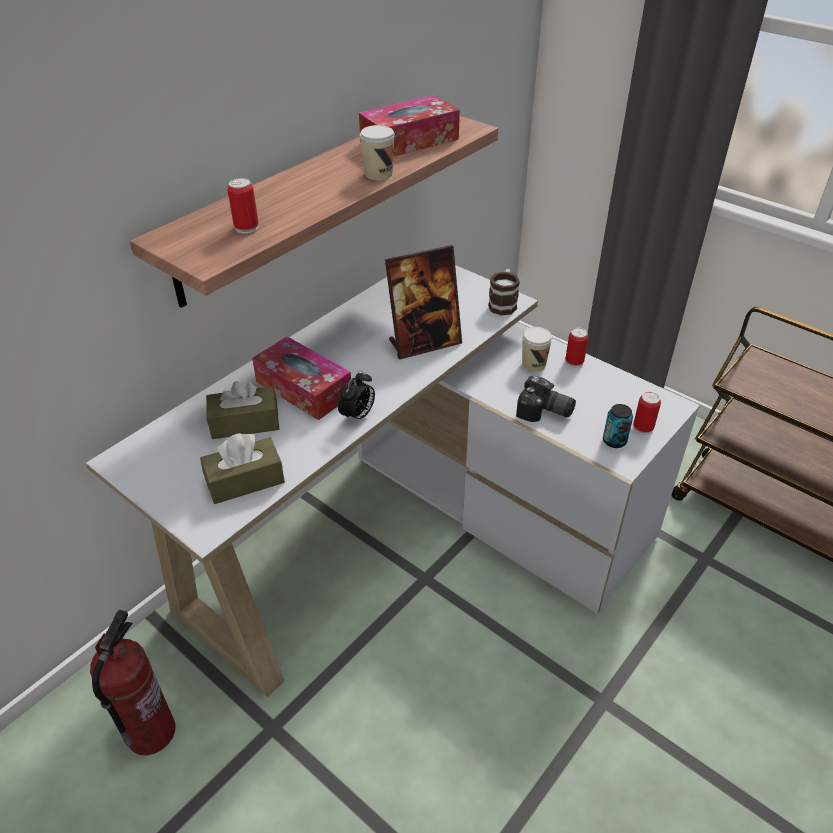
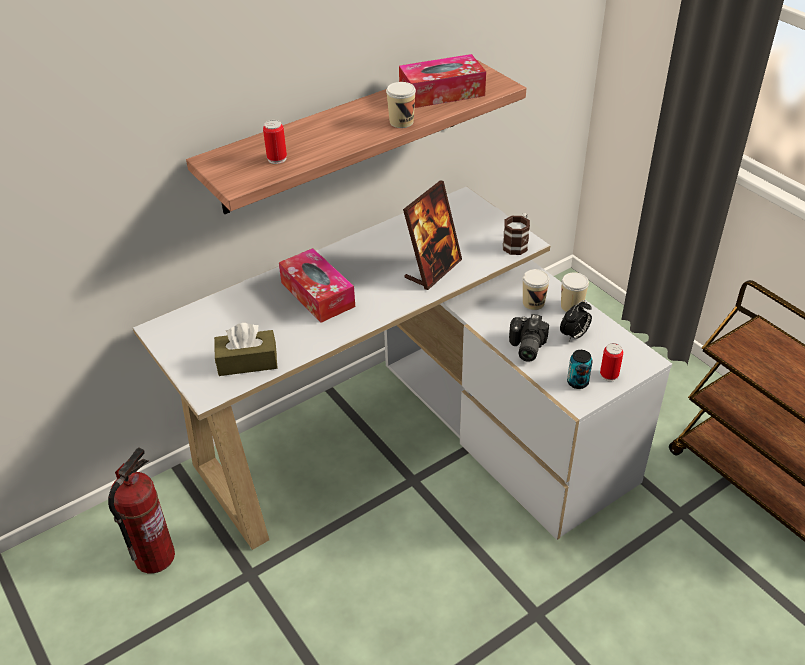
camera: 15 degrees right, 0 degrees up
(245, 423) = (261, 315): brown tissue box -> none
(358, 416) = (354, 324): alarm clock -> alarm clock (574, 336)
(424, 343) = (433, 270): picture frame -> picture frame turned 45 degrees counterclockwise
(544, 412) = (525, 347): camera -> camera turned 60 degrees clockwise
(574, 362) = (571, 306): can -> cup

